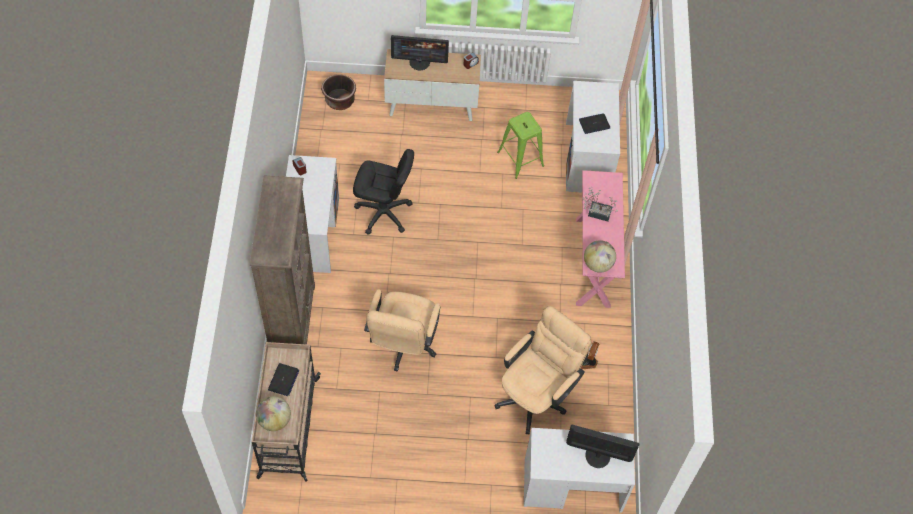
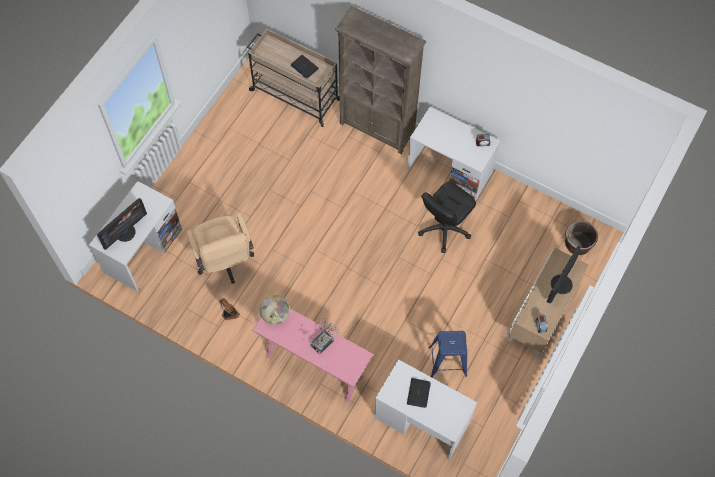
camera: 120 degrees right, 5 degrees up
(274, 420) = (277, 51): globe -> none
(403, 345) = (317, 191): beige office chair -> none
(520, 159) = (447, 361): green stool -> blue stool

